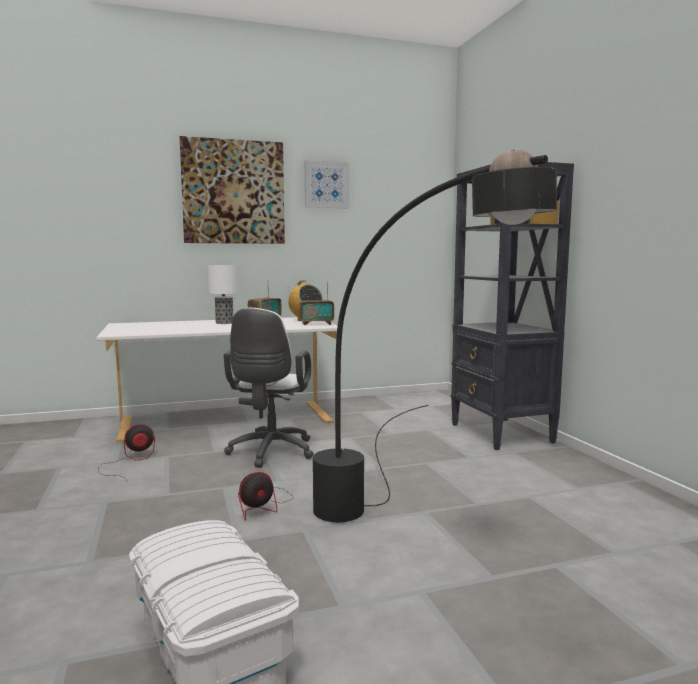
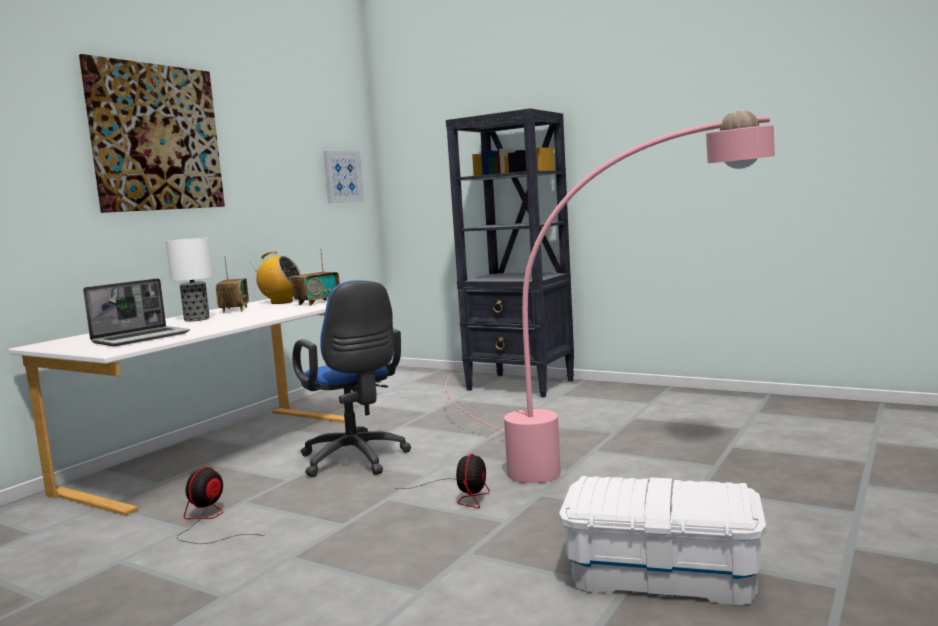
camera: 40 degrees left, 0 degrees up
(156, 329) = (142, 338): none -> laptop
(270, 453) = (356, 461): white office chair -> blue office chair
(326, 185) = (258, 128): picture -> picture (342, 177)
(402, 524) = (598, 463): black floor lamp -> pink floor lamp

